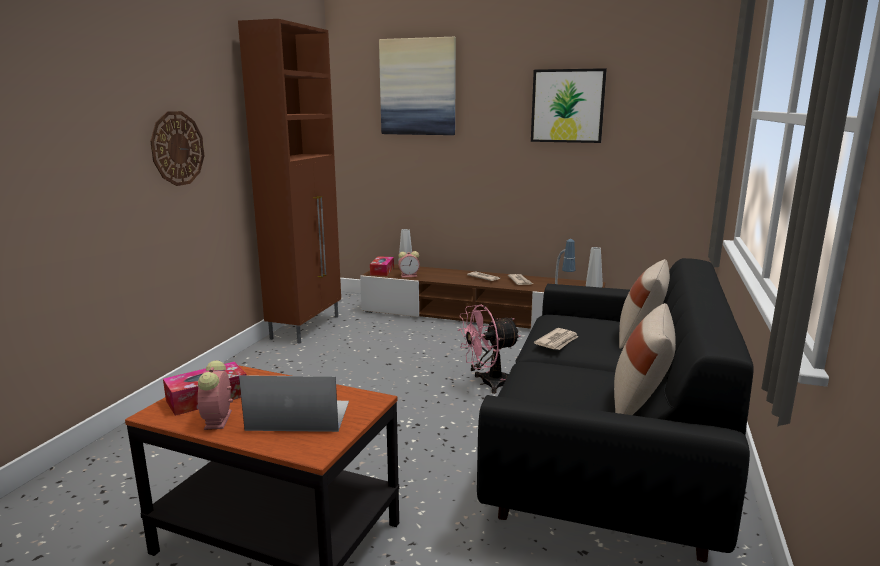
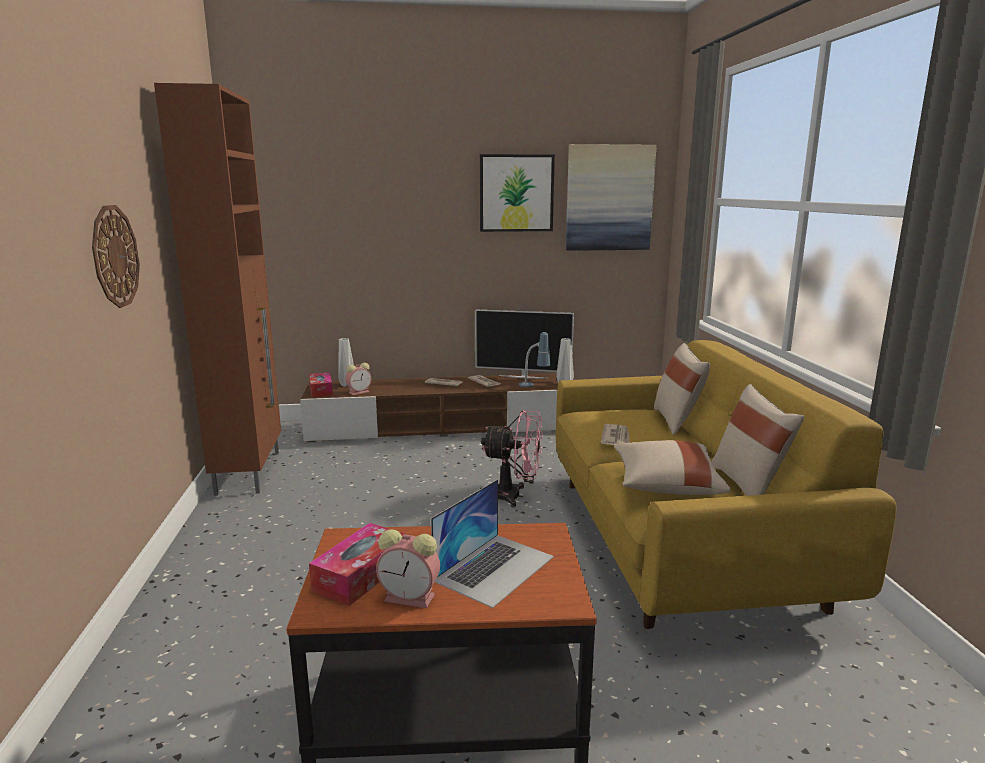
camera: 25 degrees left, 0 degrees up
(218, 420) = (412, 598): alarm clock -> alarm clock turned 45 degrees counterclockwise
(298, 415) = (494, 568): laptop -> laptop turned 150 degrees clockwise
(418, 87) = (344, 171): picture -> picture (609, 198)
(488, 383) = (514, 496): pink fan -> pink fan turned 120 degrees counterclockwise
(551, 389) = (666, 485): none -> beige pillow
(562, 280) = (523, 377): none -> television
(605, 452) = (677, 539): black sofa -> yellow sofa

